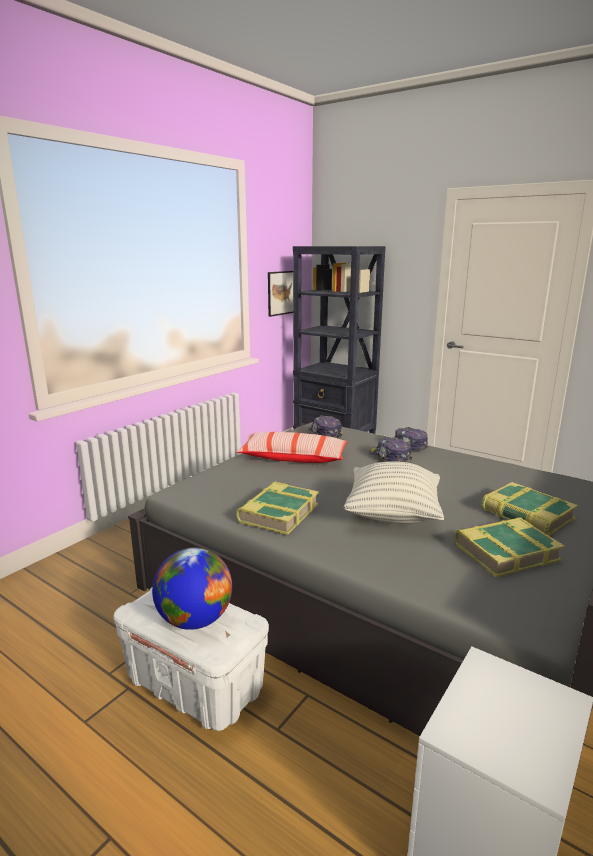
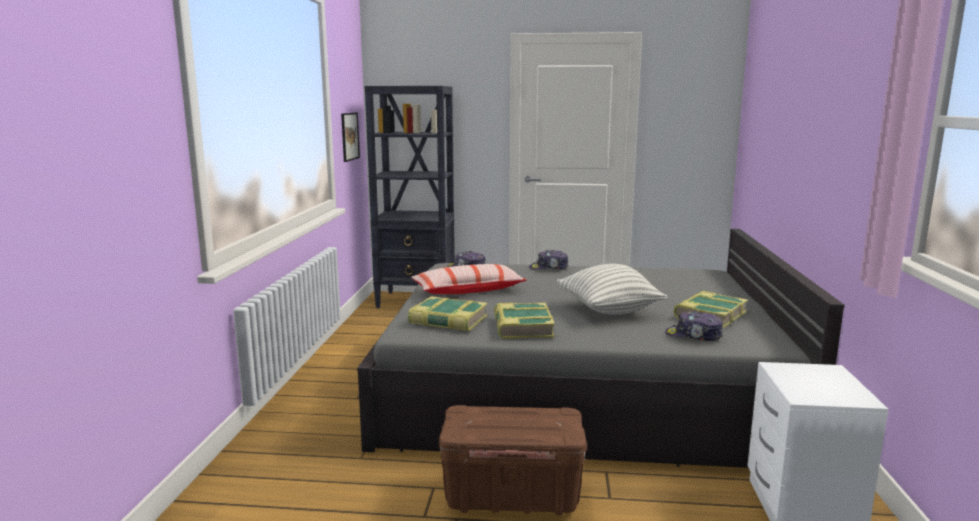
camera: 30 degrees left, 5 degrees down
(194, 684) = (511, 496): white storage box -> brown storage box
(195, 620) = (521, 422): globe -> none
(390, 457) = (548, 276): cap -> cap (693, 336)
(526, 515) = (693, 294): book -> book (448, 321)

